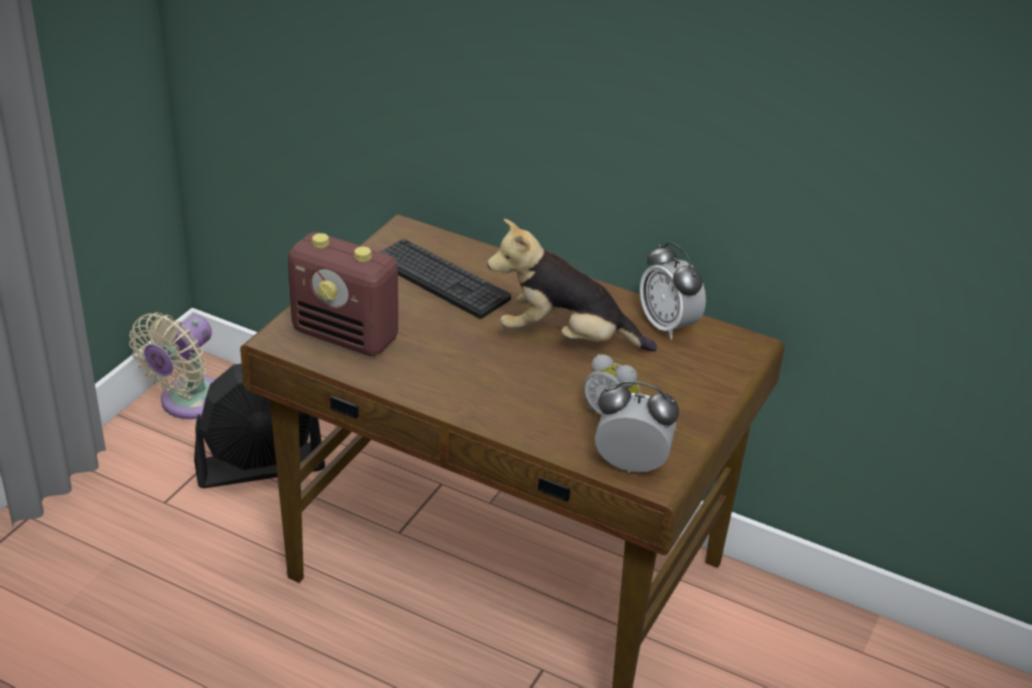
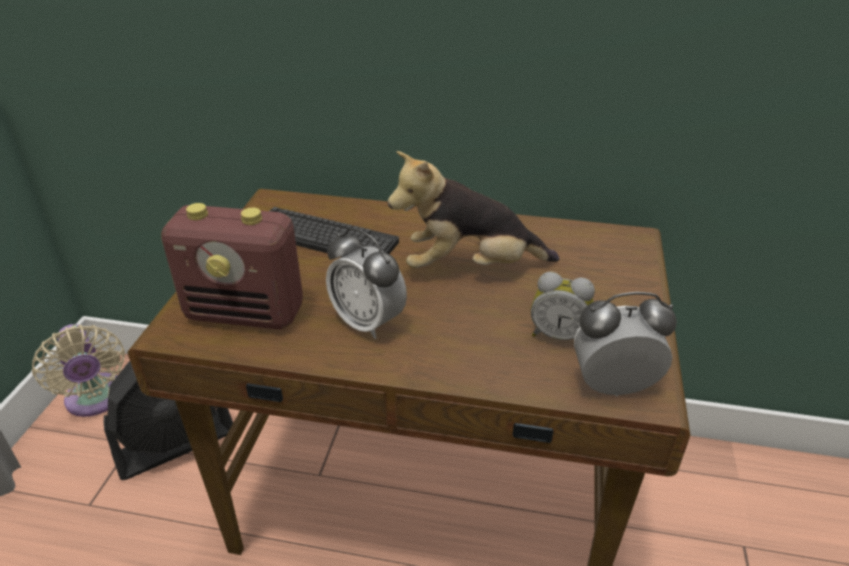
camera: 15 degrees left, 0 degrees up
(188, 403) = (96, 400): beige fan -> beige fan turned 45 degrees counterclockwise
(668, 326) = (554, 236): alarm clock -> alarm clock (368, 322)

